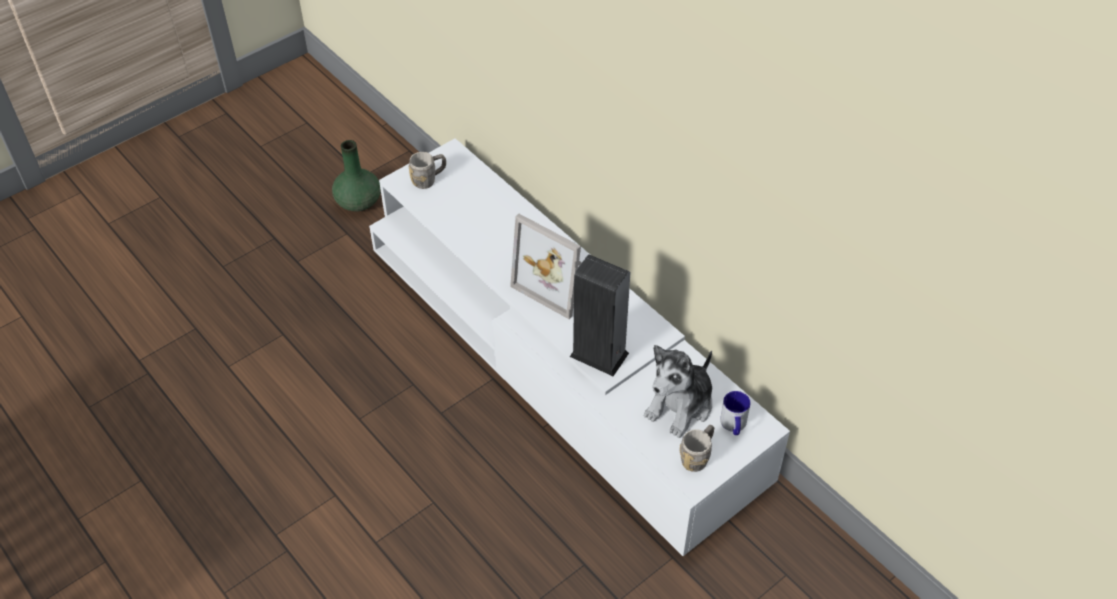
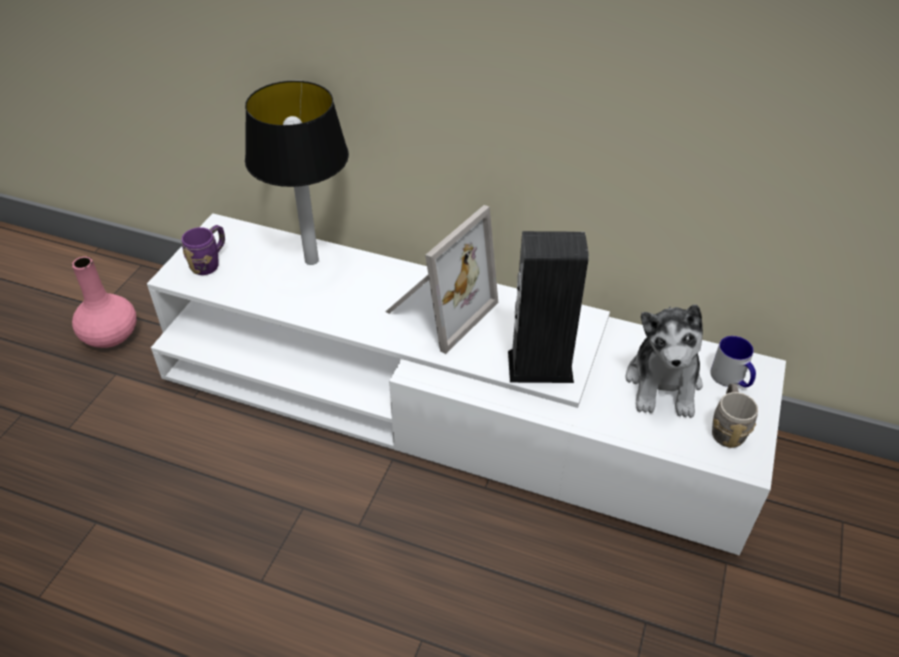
camera: 30 degrees left, 5 degrees down
(358, 201) = (110, 336): green vase -> pink vase
(429, 179) = (210, 262): grey mug -> purple mug
(498, 205) = (311, 260): none -> table lamp
(560, 281) = (437, 309): picture frame -> picture frame turned 60 degrees counterclockwise

